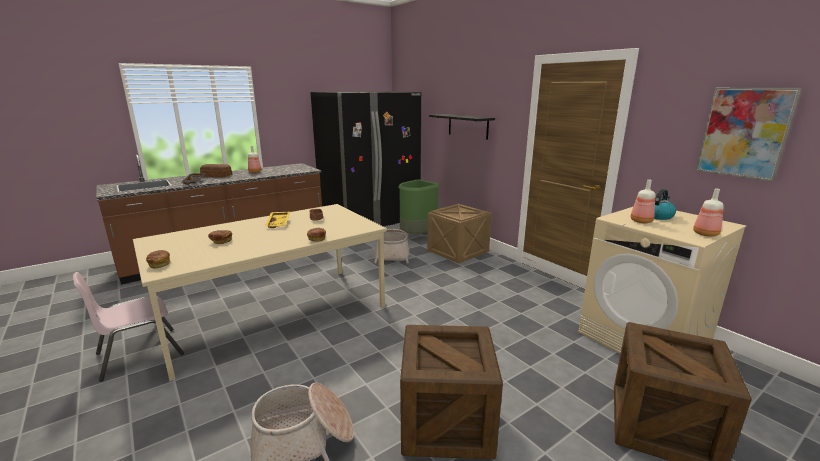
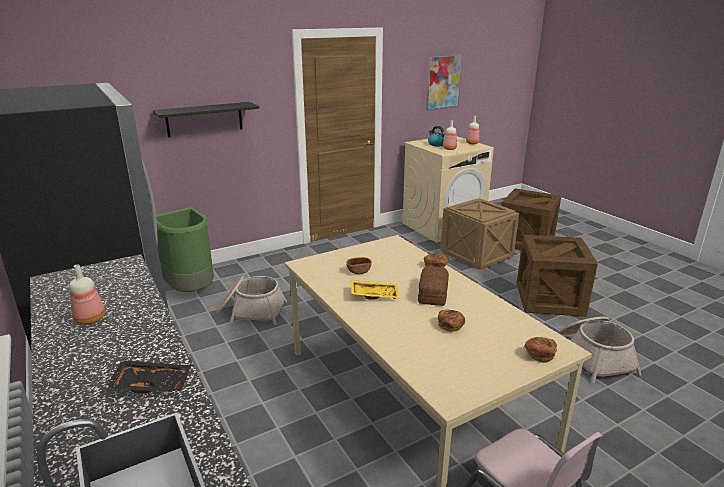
camera: 85 degrees left, 5 degrees up
(216, 175) = (90, 366): bread -> bread (432, 293)
(458, 251) = (264, 268): crate -> crate (475, 254)

